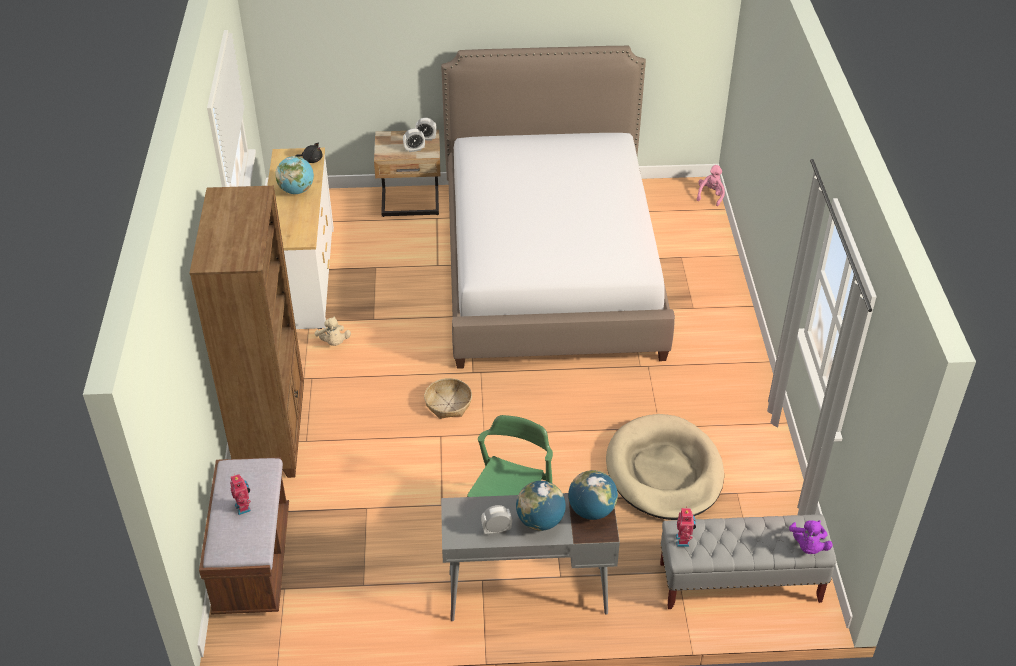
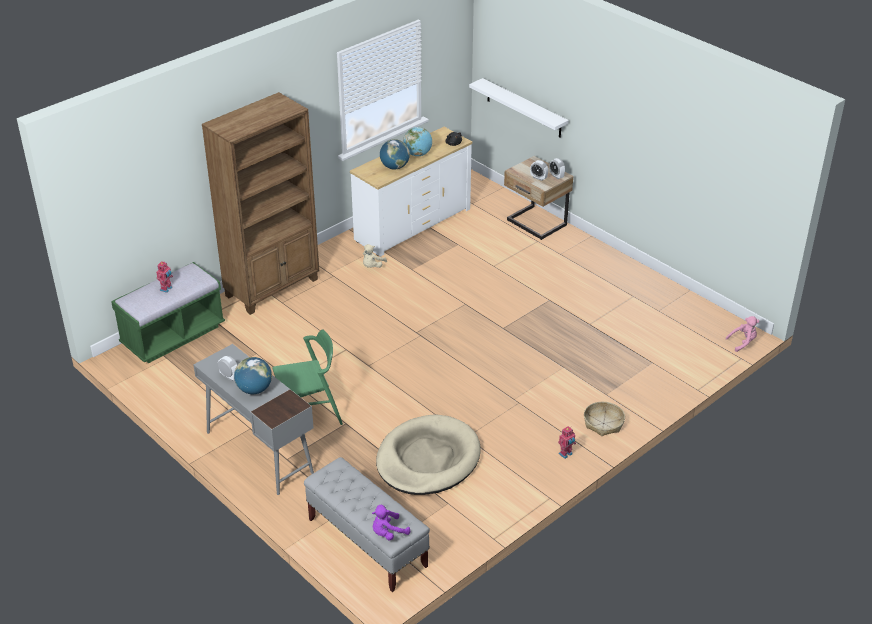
camera: 50 degrees right, 5 degrees down
(252, 561) = (173, 336): brown bench -> green bench
(345, 84) = (524, 108): none -> white shelf
(448, 404) = (376, 337): basket -> basket (603, 423)
(550, 269) = (556, 312): bed -> none
(591, 510) = (285, 405): globe -> globe (394, 167)
(683, 541) = (330, 472): toy robot -> toy robot (566, 454)

